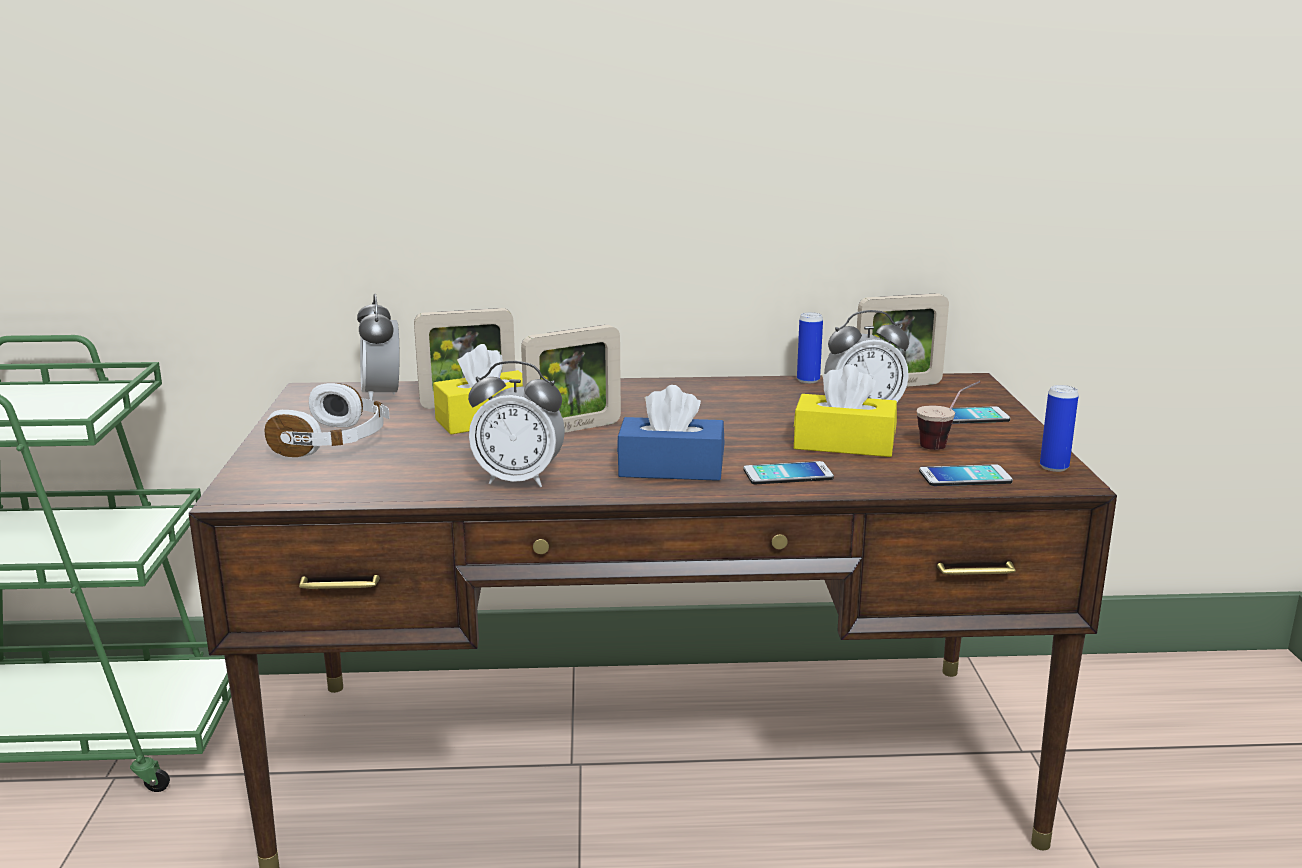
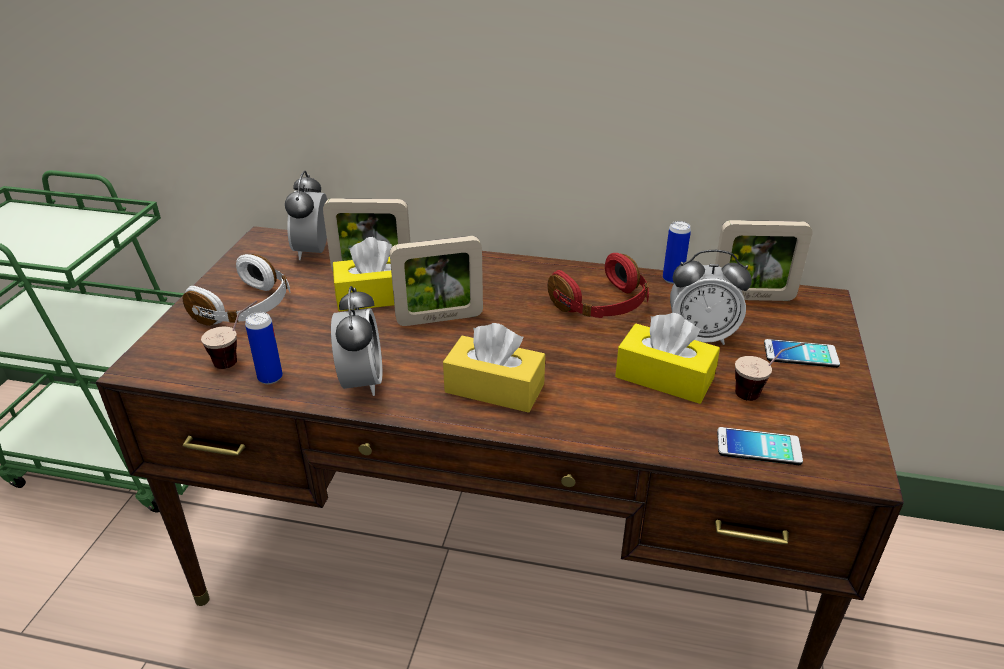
camera: 15 degrees right, 15 degrees up
(356, 477) = (238, 357): none -> cup
(519, 480) = (361, 382): alarm clock -> alarm clock turned 120 degrees counterclockwise
(671, 469) = (494, 388): blue tissue box -> yellow tissue box
(746, 404) = (602, 305): none -> red headphones
(788, 474) = (593, 414): phone -> none
(1054, 467) = (854, 446): can -> can (270, 377)

